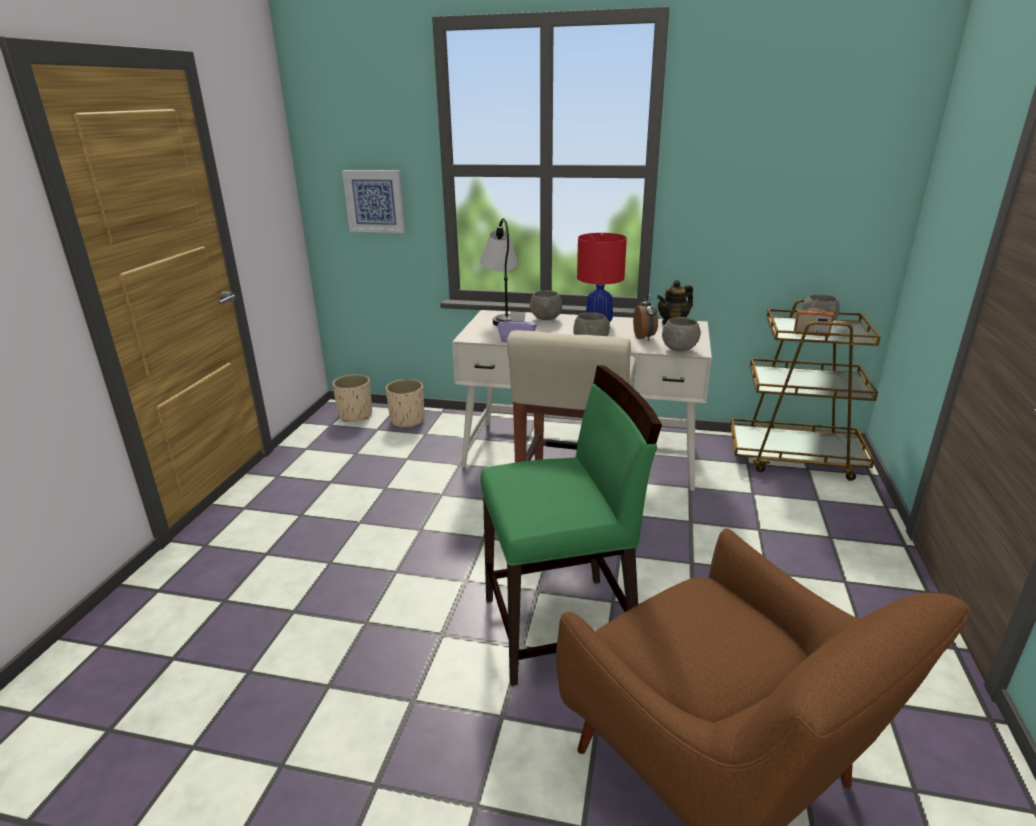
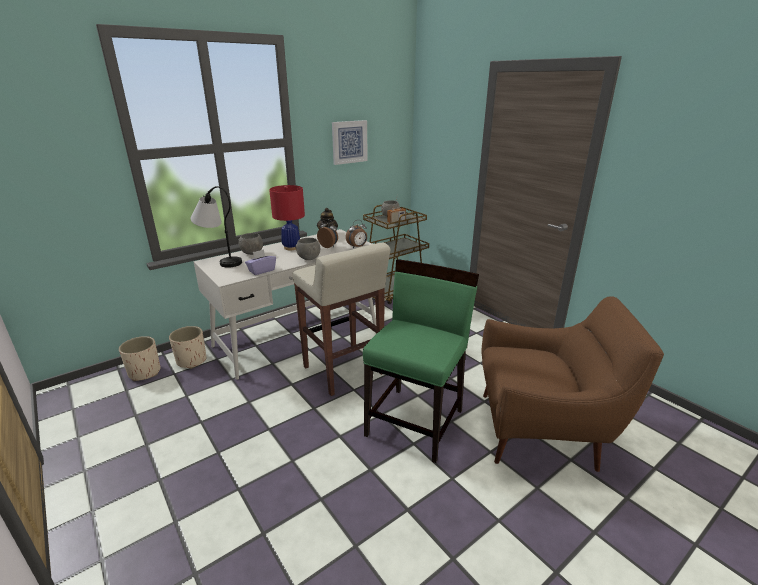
camera: 50 degrees left, 0 degrees up
(355, 415) = (87, 390): beige planter -> beige planter (191, 361)
(375, 201) = (59, 191): picture -> picture (349, 142)
(680, 350) = (357, 247): grey bowl -> alarm clock

